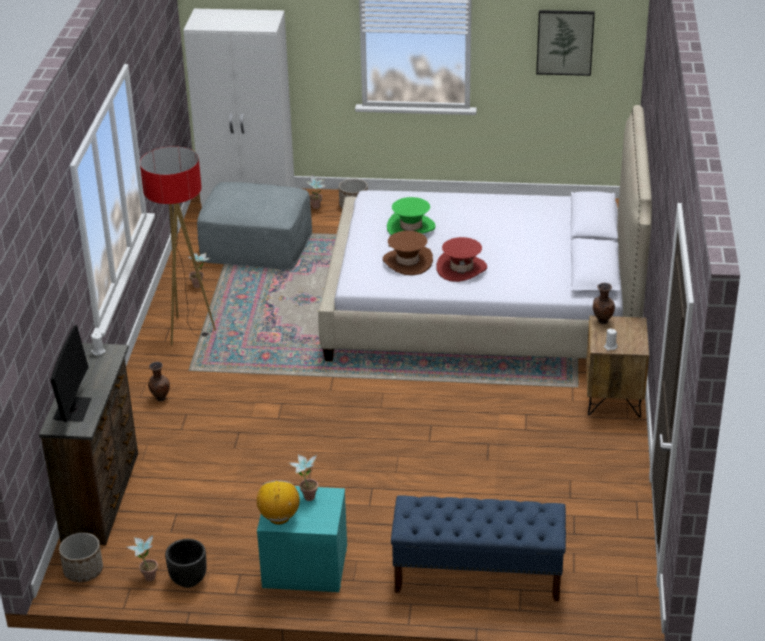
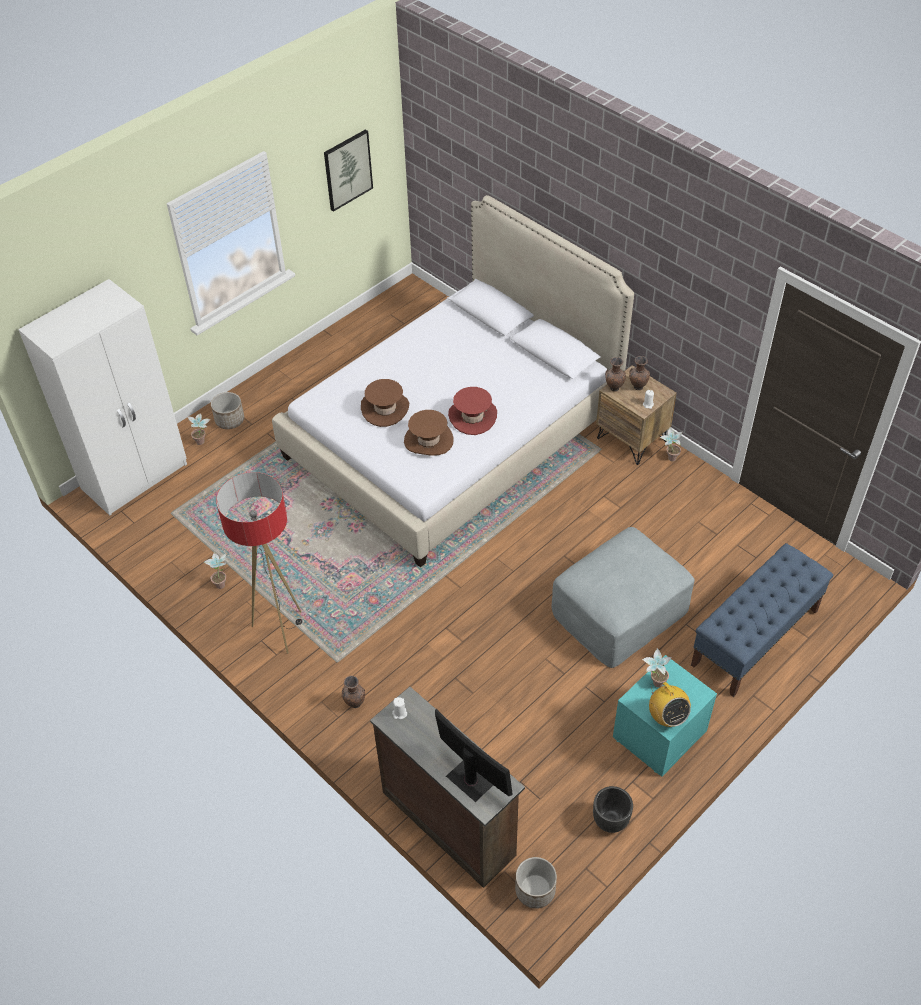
camera: 50 degrees left, 15 degrees up
(147, 576) = (580, 847): potted plant -> potted plant (669, 459)
(256, 245) = (209, 512): grey ottoman -> grey ottoman (620, 611)
(279, 518) = (667, 717): radio -> radio turned 150 degrees counterclockwise
(411, 227) = (385, 409): green hat -> brown hat
(622, 332) = (637, 387): none -> brown vase

